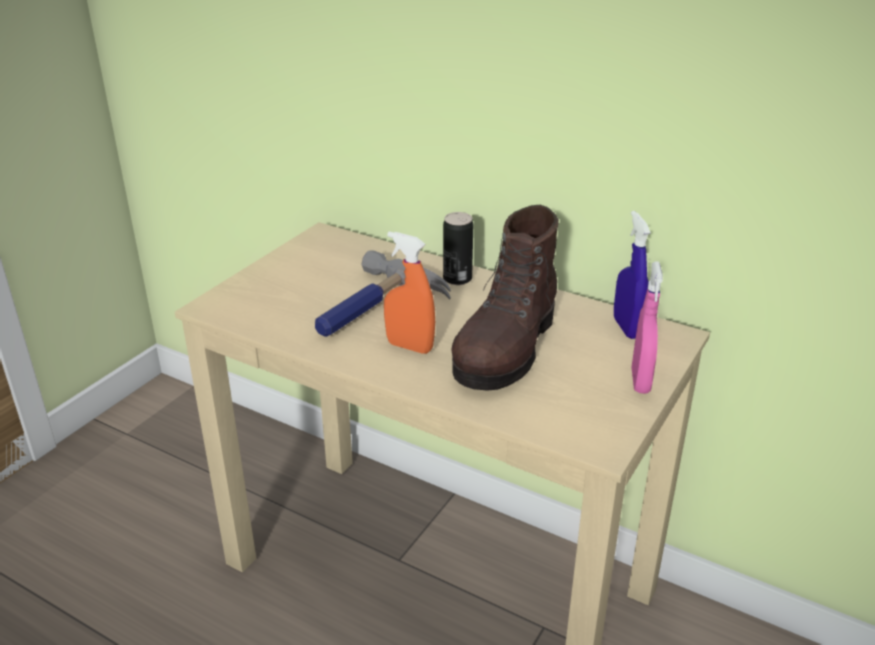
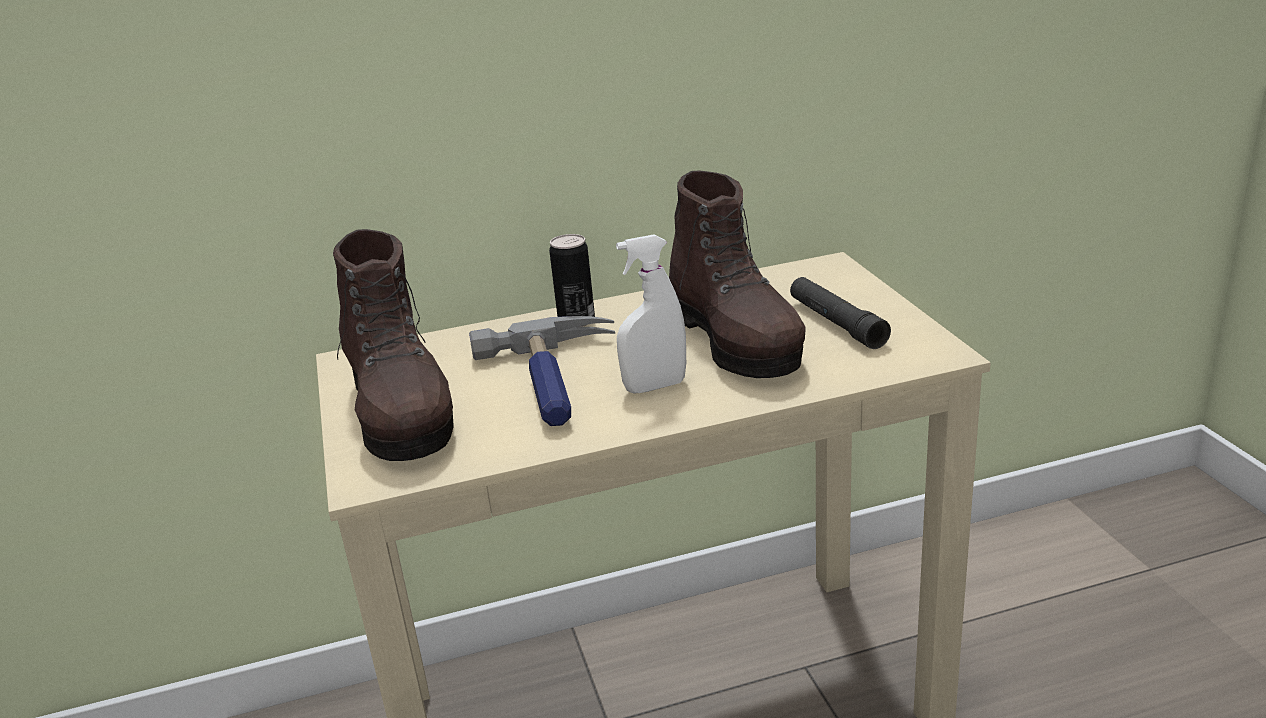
camera: 45 degrees left, 5 degrees down
(285, 280) = (402, 413): none -> brown boot
(409, 347) = (655, 386): orange spray bottle -> white spray bottle
(587, 379) = (836, 323): none -> black flashlight
(626, 328) = (786, 279): blue spray bottle -> none
(640, 381) = (872, 303): pink spray bottle -> none

